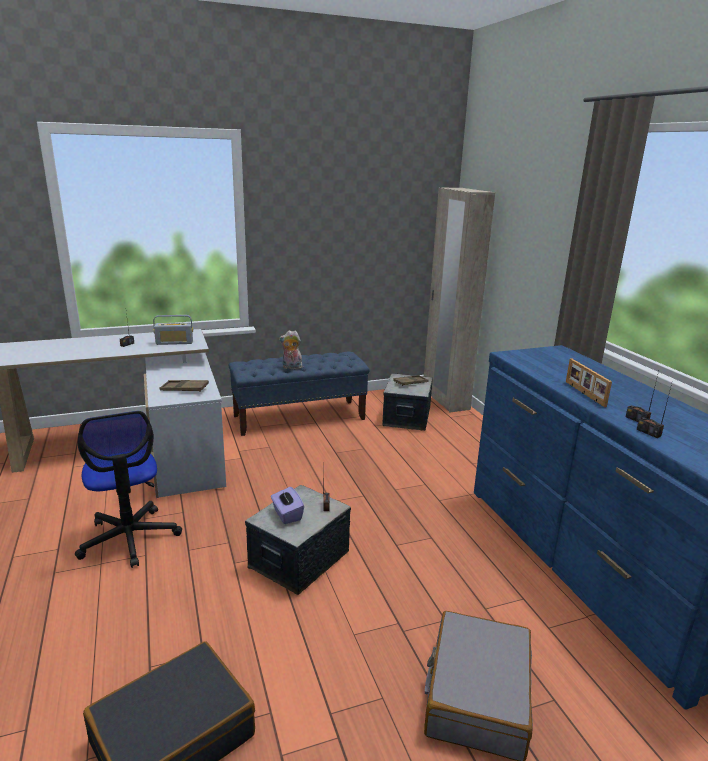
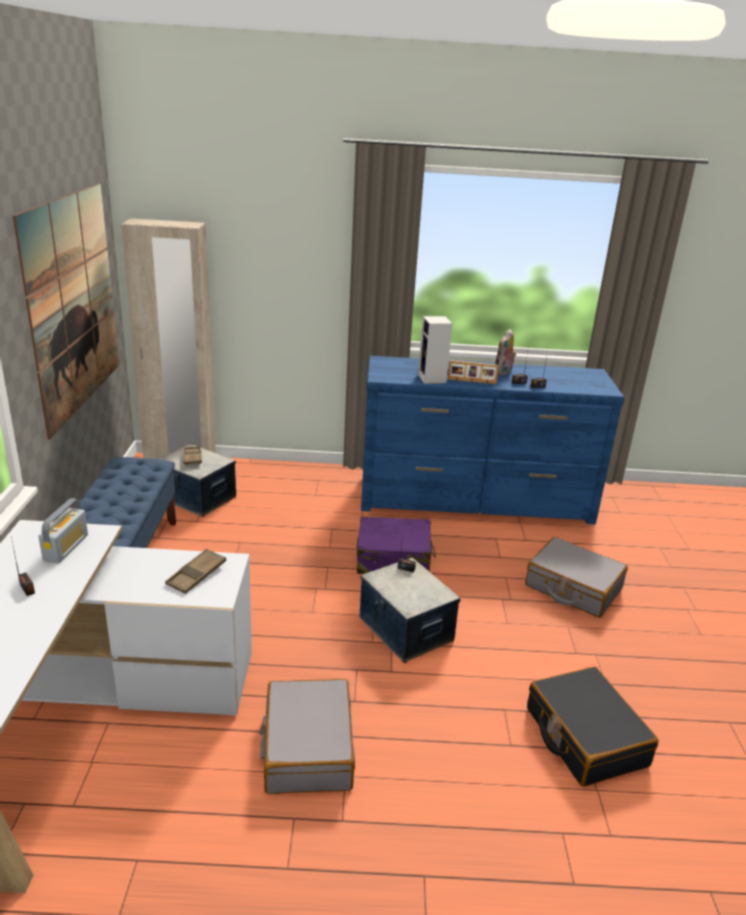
camera: 70 degrees left, 5 degrees up
(129, 538) = (307, 747): office chair -> grey suitcase
(287, 514) = (410, 592): purple tissue box -> none
(291, 367) = (128, 505): plush toy -> plush toy (503, 372)
(363, 233) = (73, 303): none -> picture
(409, 529) = (394, 558): none -> purple suitcase
(551, 375) = (432, 379): none -> speaker

